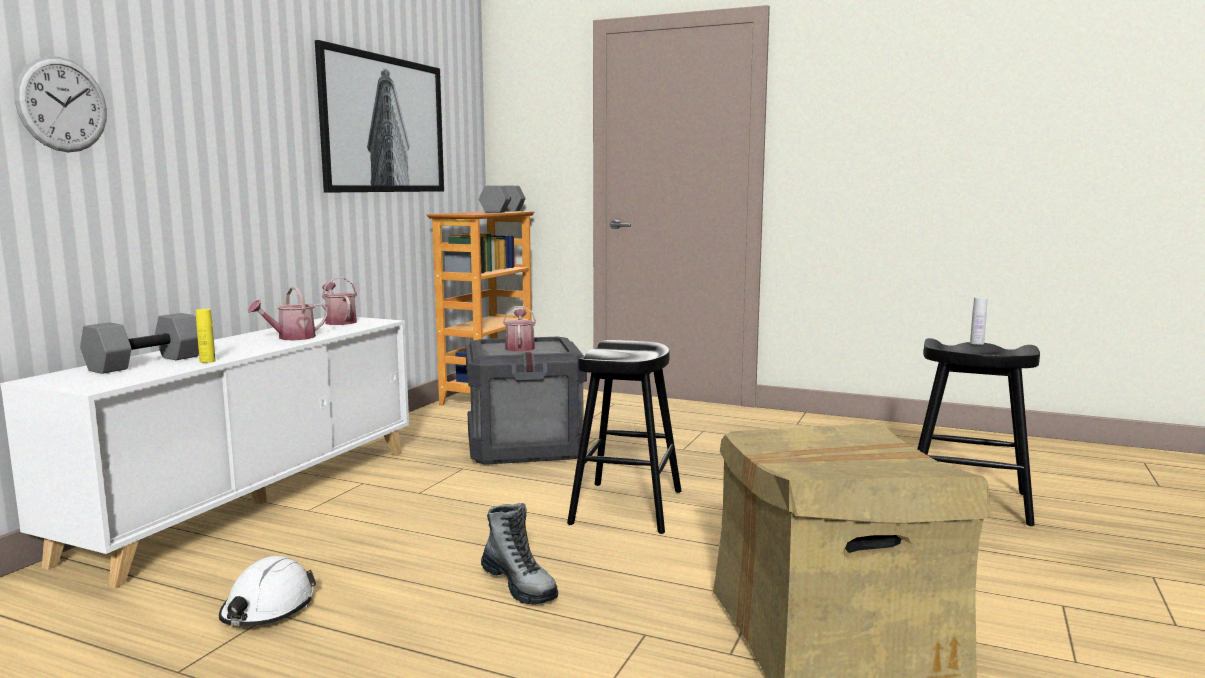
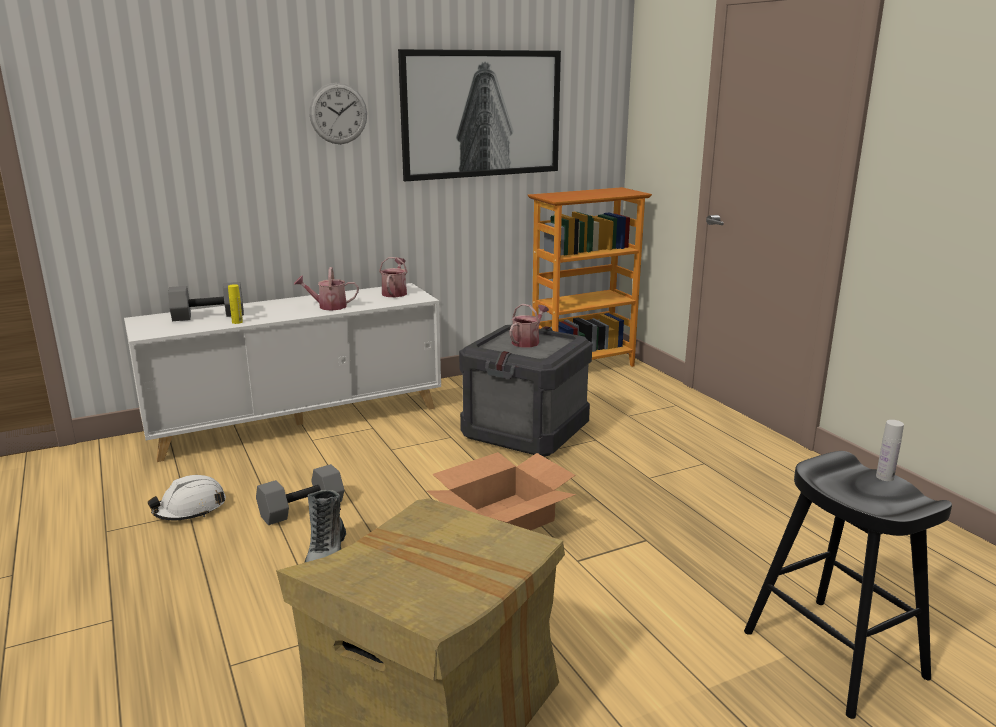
camera: 40 degrees right, 10 degrees up
(62, 104) = (166, 133): wall clock -> wall clock (338, 113)
(502, 211) = (614, 193): grey dumbbell -> grey dumbbell (302, 508)
(627, 507) = (501, 520): black stool -> cardboard box

